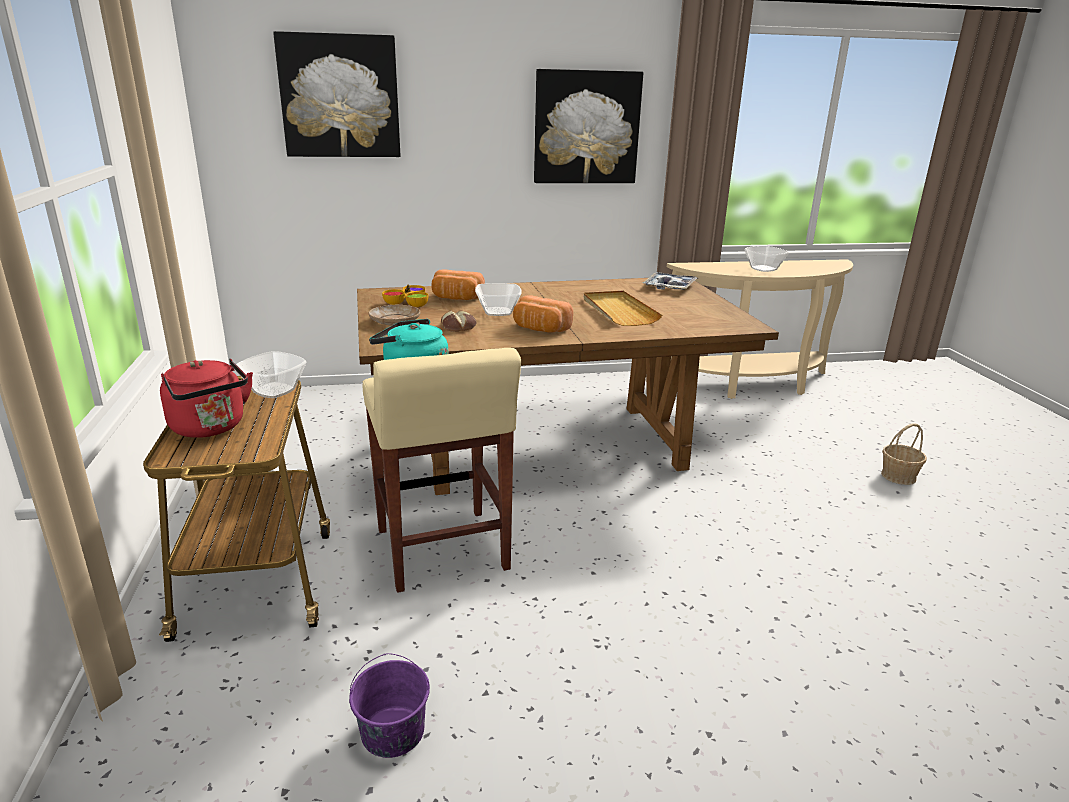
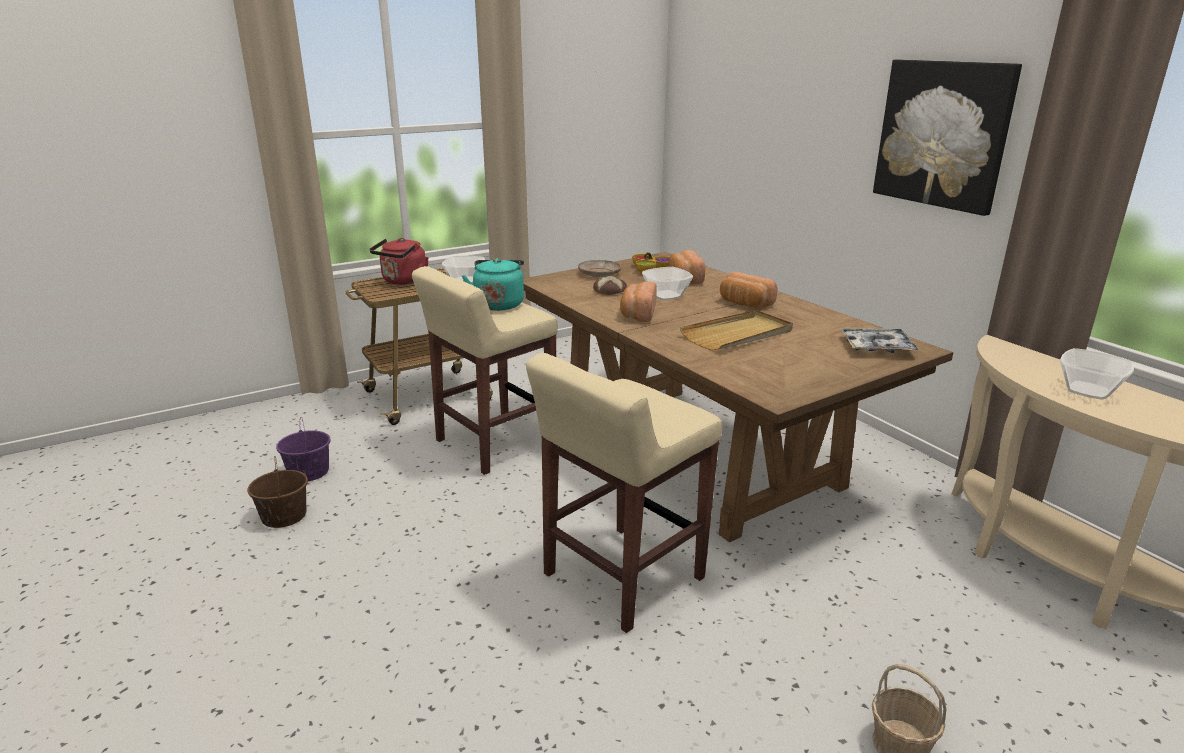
camera: 70 degrees right, 0 degrees up
(340, 96) = (742, 84): picture -> none
(507, 767) = (284, 516): none -> brown bucket
(547, 296) = (744, 304): none -> bread
(722, 527) = (621, 577): none -> beige stool

